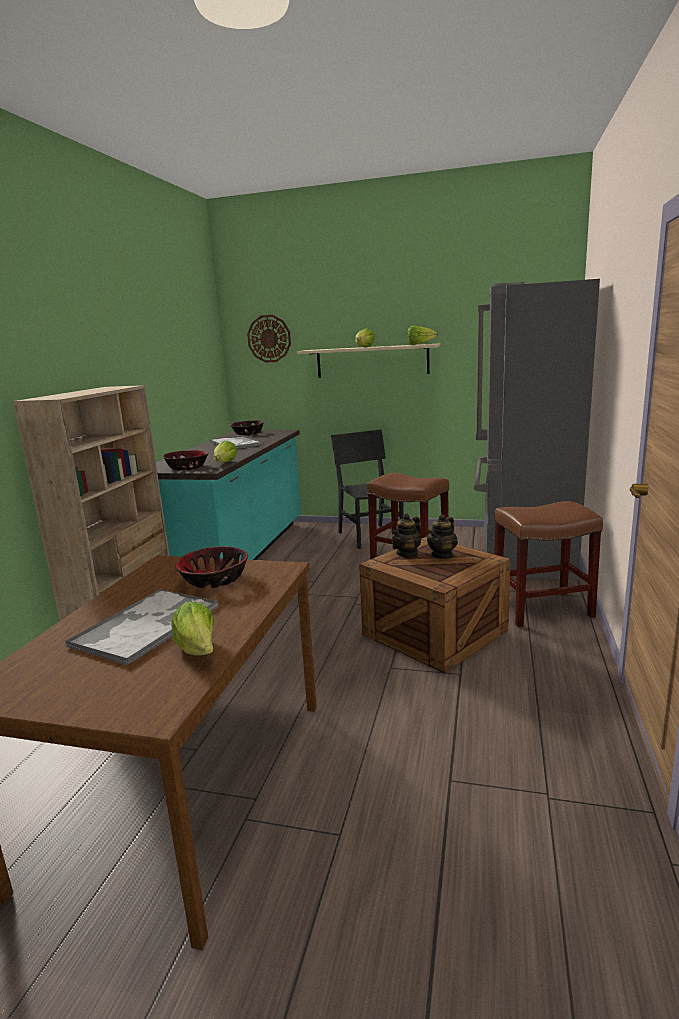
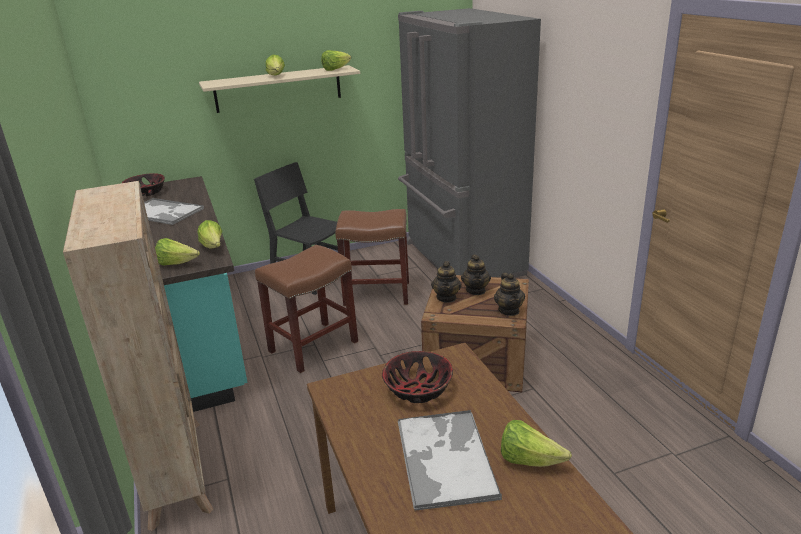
camera: 35 degrees left, 10 degrees up
(187, 468) = (177, 264): bowl -> lettuce
(269, 338) = (146, 71): wall clock -> none
(450, 576) = (509, 310): none -> teapot
(542, 609) = (529, 309): brown stool -> brown stool (314, 346)

